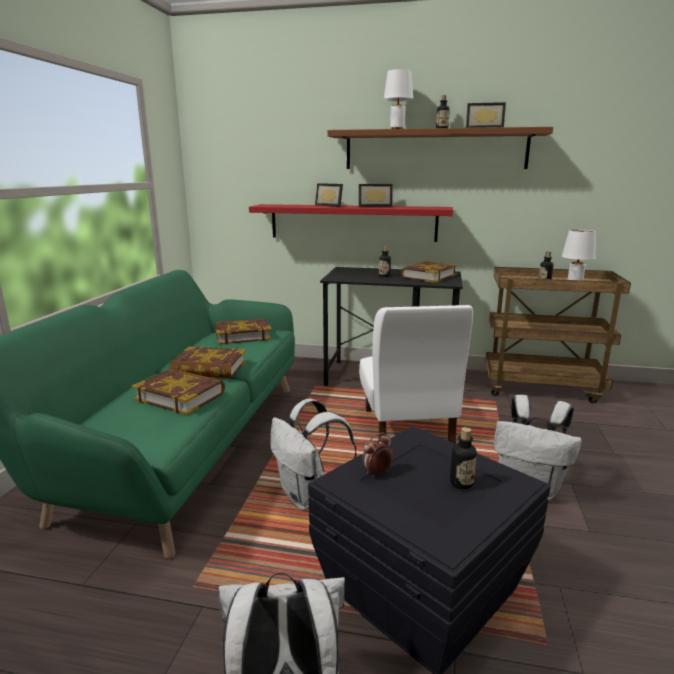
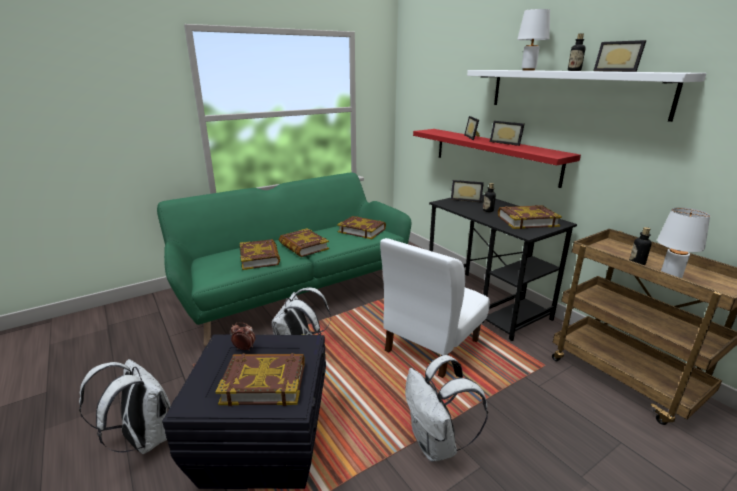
camera: 45 degrees right, 5 degrees up
(345, 272) = (466, 199): none -> picture frame
(435, 150) = (572, 91): brown shelf -> white shelf
(461, 483) = (264, 383): bottle -> book

